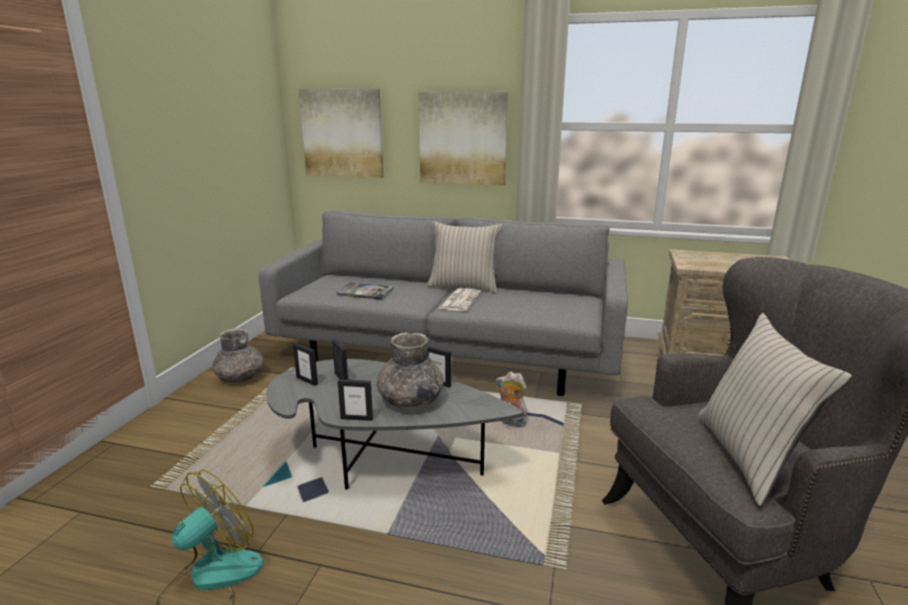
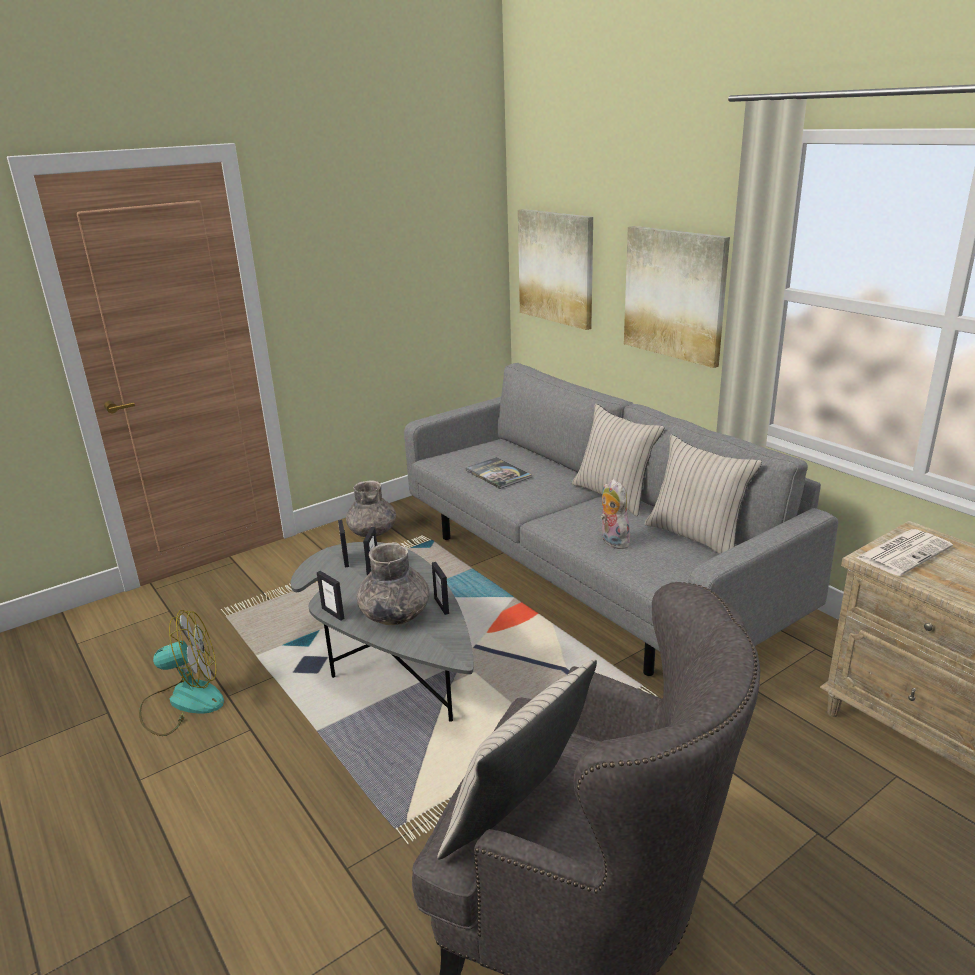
camera: 40 degrees right, 5 degrees up
(460, 300) = (577, 514): newspaper -> newspaper (903, 552)
(511, 422) = (549, 681): plush toy -> plush toy (612, 541)
(547, 294) = (696, 537): none -> beige pillow

